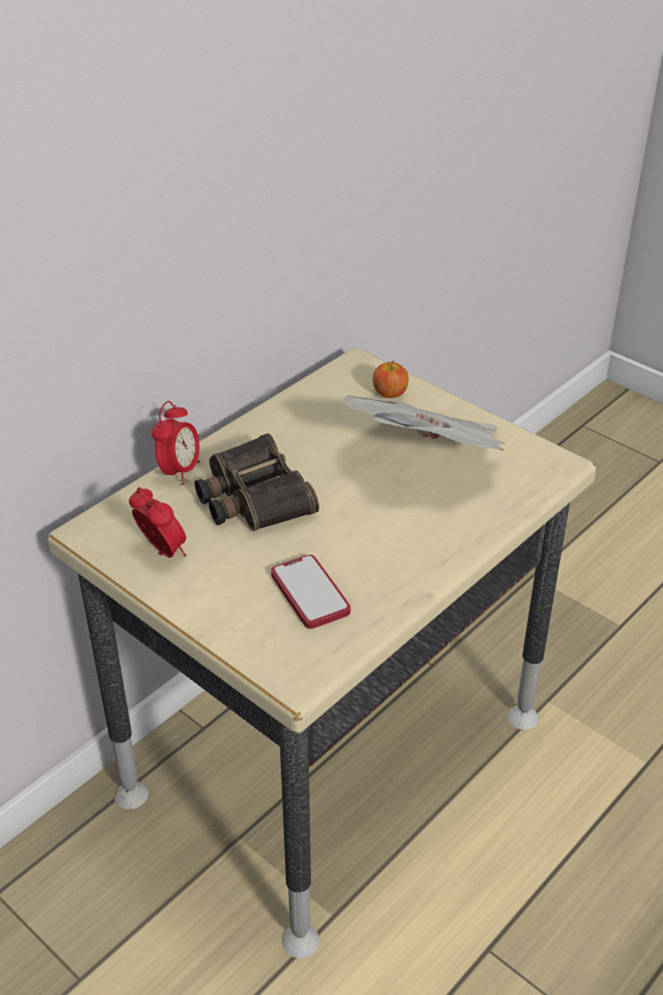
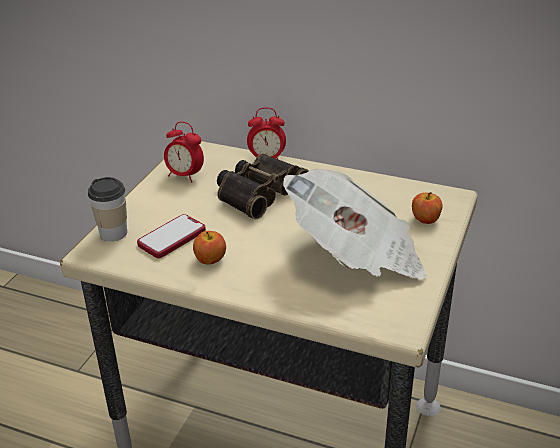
camera: 70 degrees right, 5 degrees down
(162, 553) = (185, 176): alarm clock -> alarm clock turned 90 degrees clockwise
(265, 648) = (113, 233): none -> cup
(376, 569) = (210, 259): none -> apple

